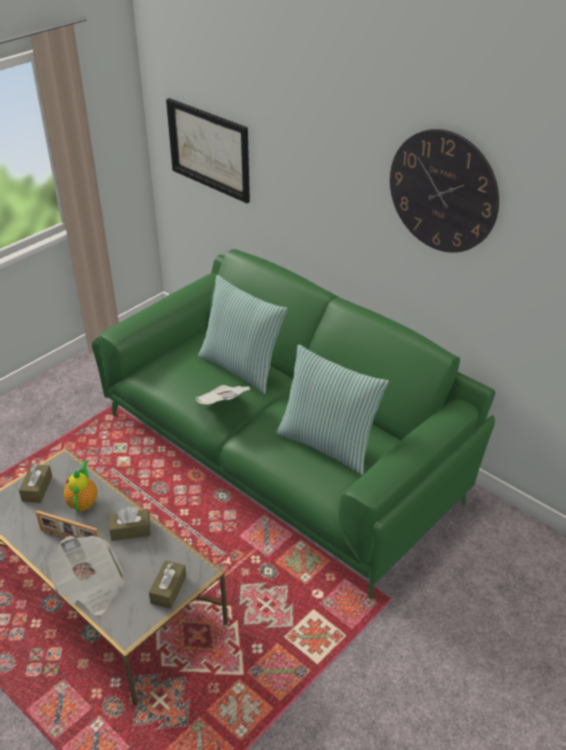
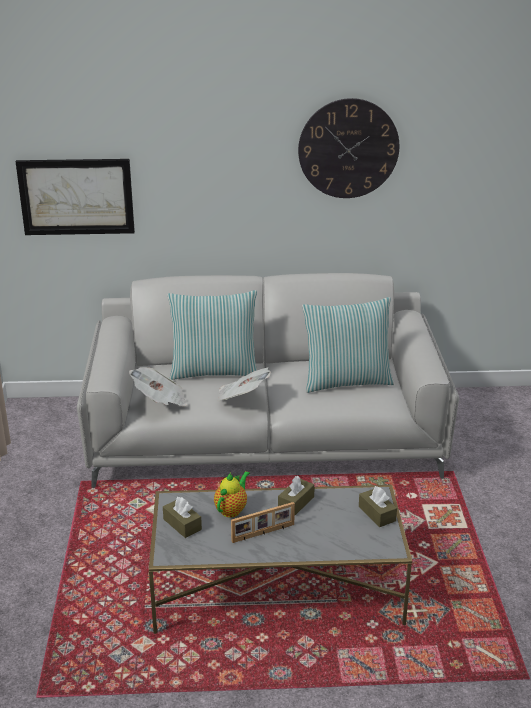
camera: 45 degrees left, 10 degrees down
(83, 501) = (232, 509): teapot -> teapot turned 75 degrees clockwise
(90, 586) = (326, 545): newspaper -> newspaper (160, 400)
(284, 454) = (266, 438): green sofa -> grey sofa

